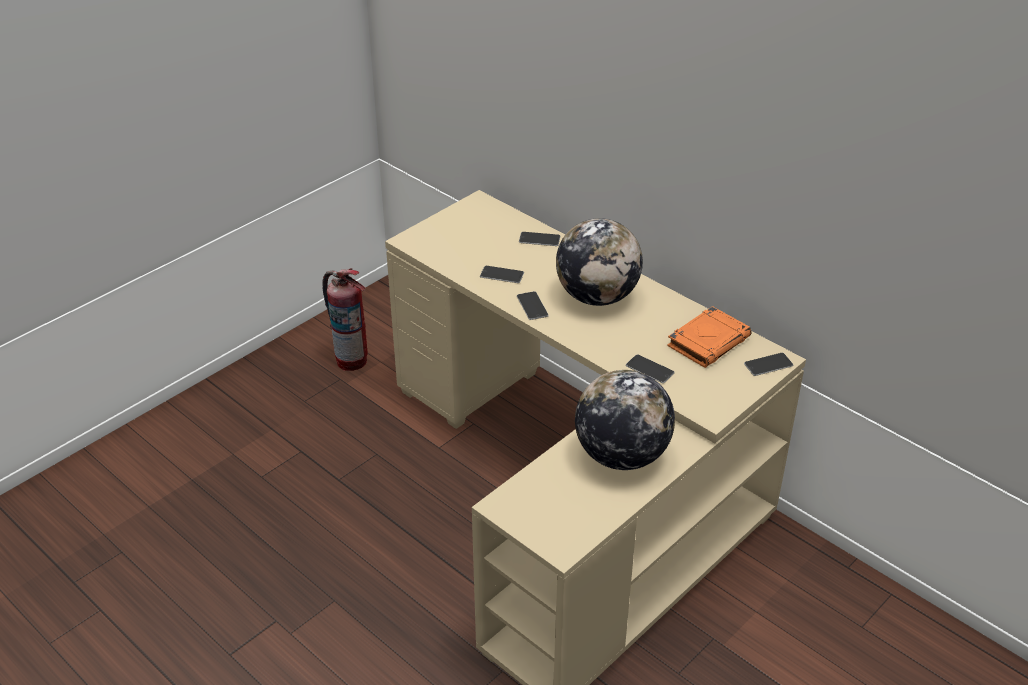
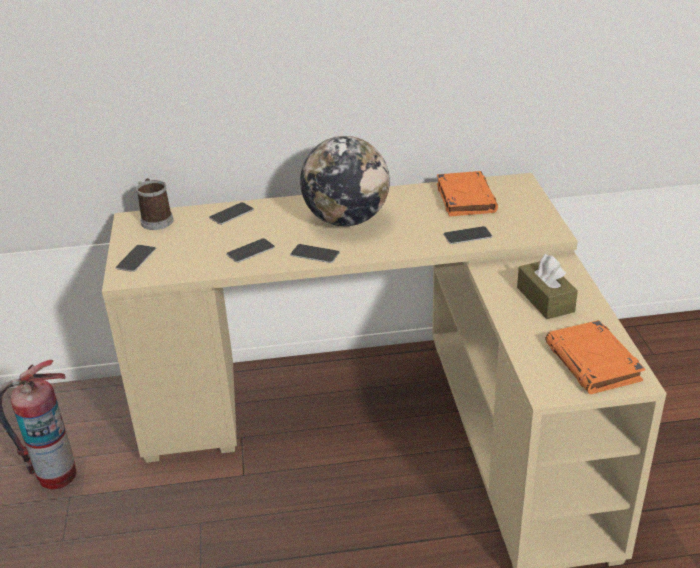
camera: 50 degrees left, 5 degrees down
(491, 212) = (156, 219): none -> mug
(561, 517) = (593, 363): none -> orange book
(621, 455) = (545, 299): globe -> brown tissue box
(768, 364) = (521, 187): phone -> phone (136, 258)

